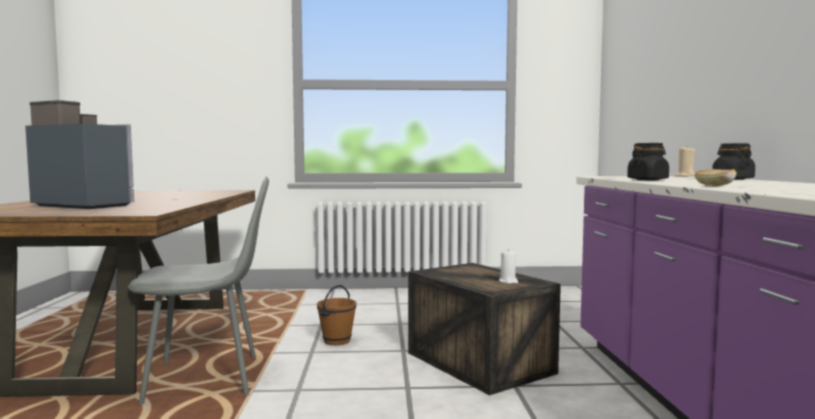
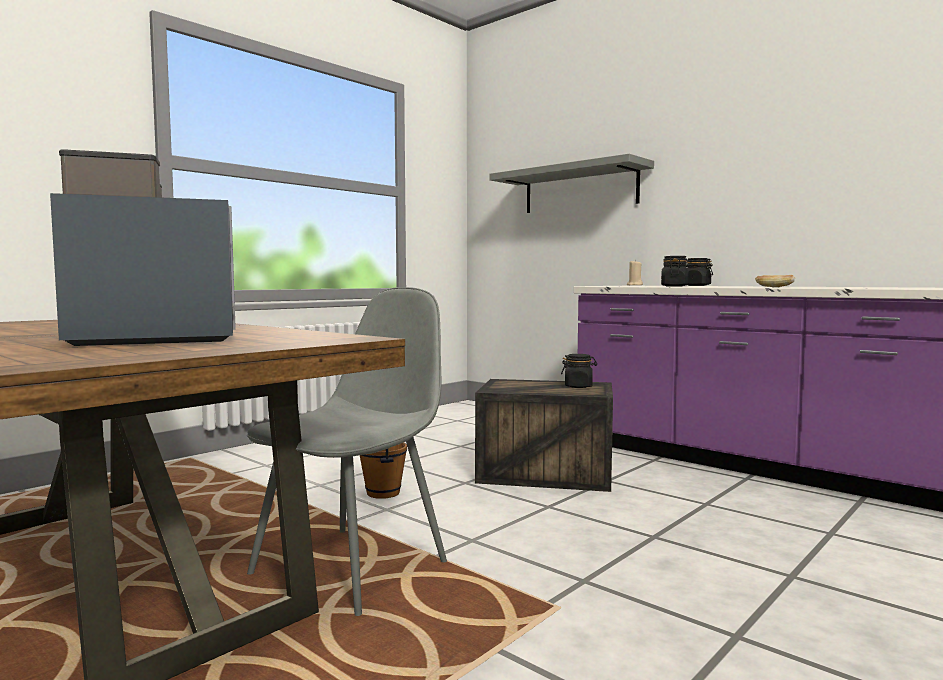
camera: 45 degrees left, 0 degrees up
(508, 281) = (578, 386): white candle -> black jar
(667, 65) = (580, 189): none -> grey shelf

